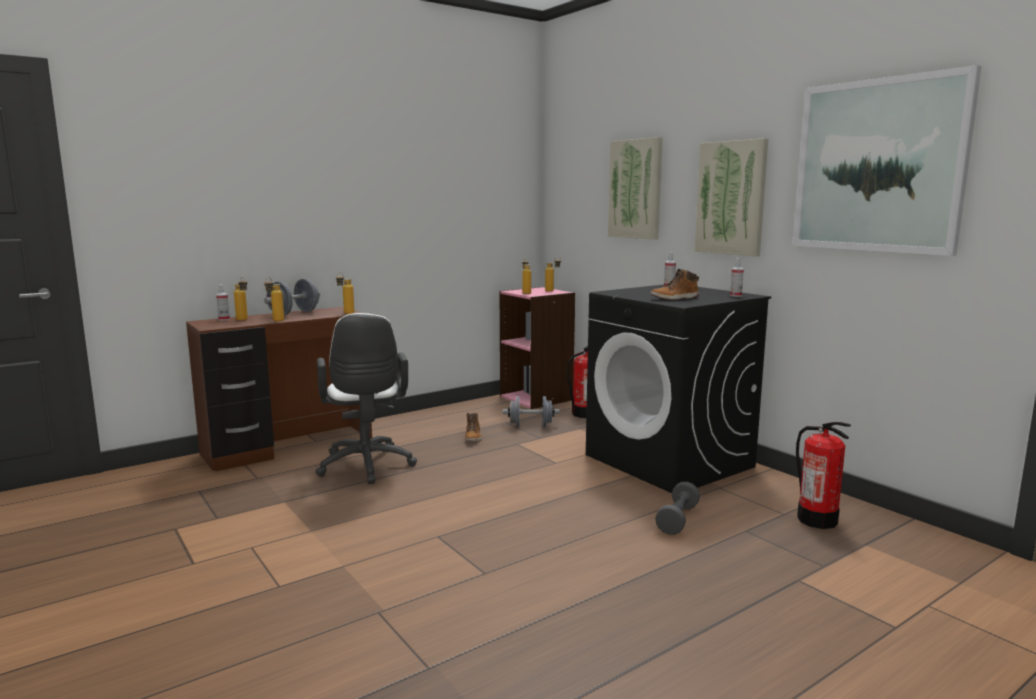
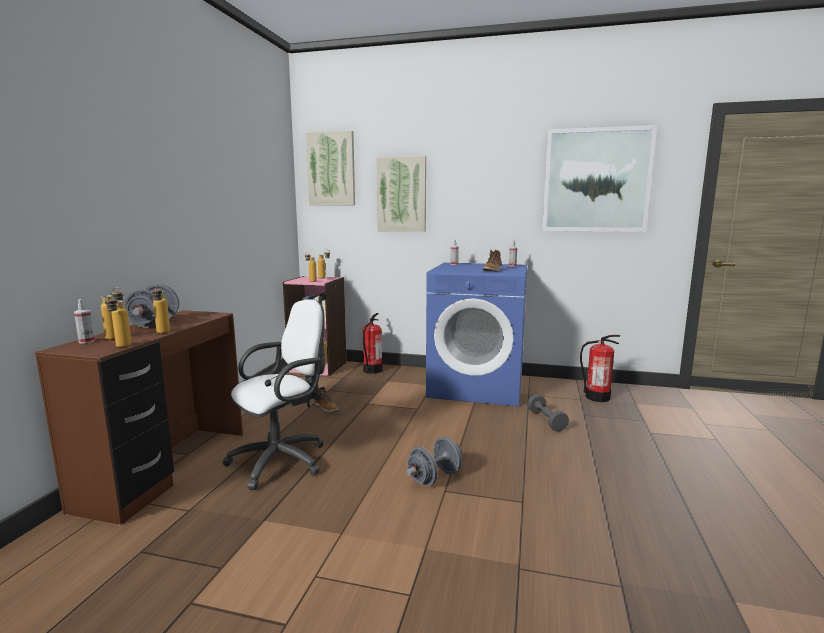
camera: 40 degrees left, 0 degrees up
(345, 314) = (214, 316): bottle -> bottle (121, 347)
(366, 467) = (283, 460): white office chair -> white office chair turned 75 degrees counterclockwise
(531, 426) = (352, 388): grey dumbbell -> grey dumbbell (435, 478)
(670, 461) = (477, 387): black washing machine -> blue washing machine
(731, 198) = (489, 200): picture -> picture (331, 169)

